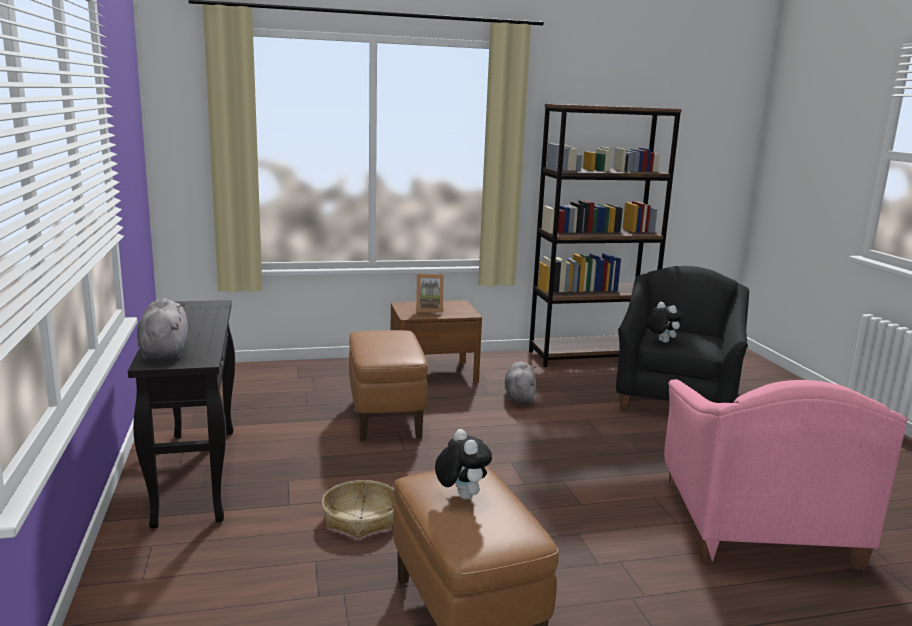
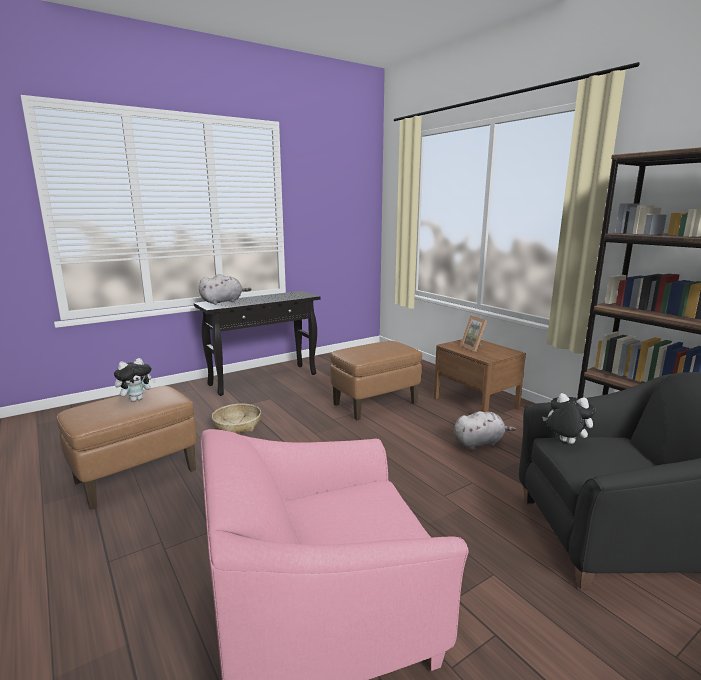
camera: 70 degrees right, 0 degrees up
(661, 341) = (564, 442): plush toy -> plush toy turned 90 degrees counterclockwise

